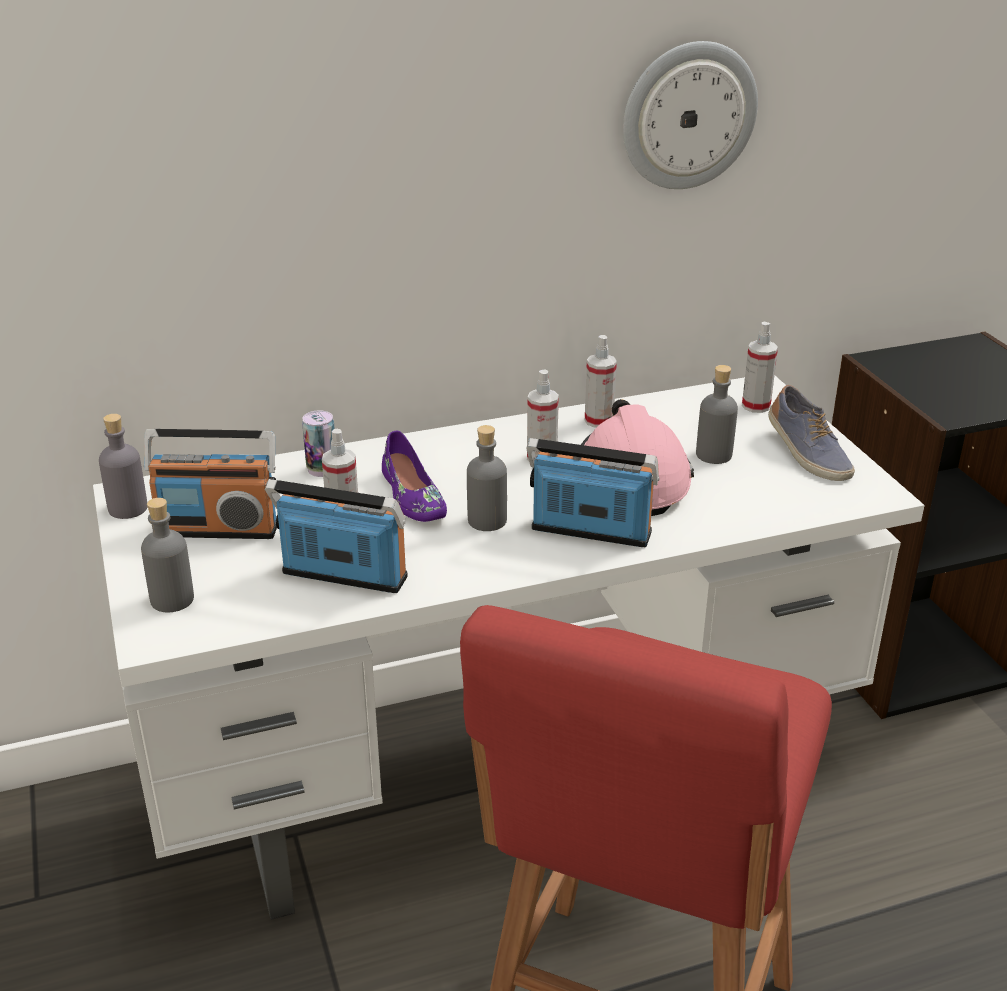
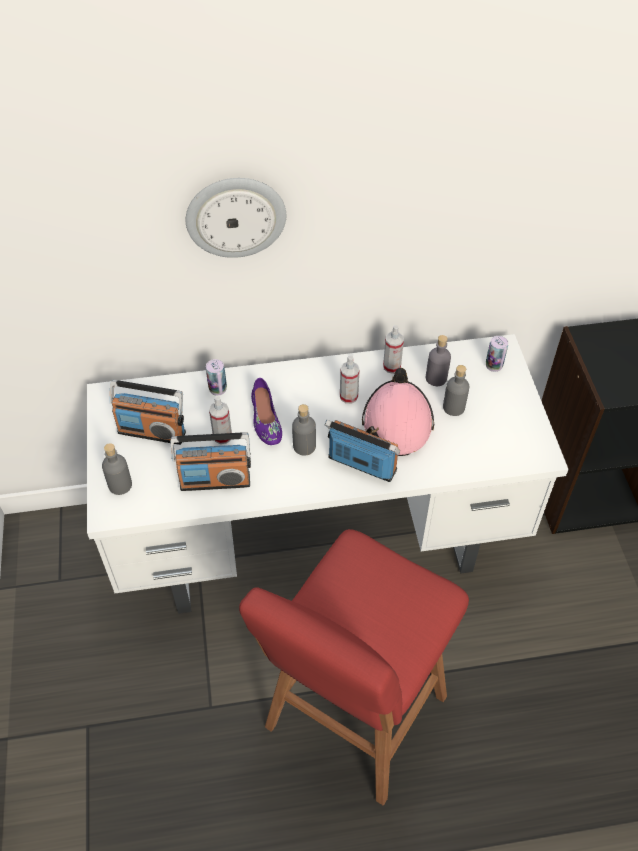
camera: 10 degrees right, 20 degrees up
(128, 508) = (104, 407): grey bottle -> grey bottle (436, 378)
(344, 576) = (215, 480): radio -> radio turned 150 degrees clockwise
(688, 115) = (466, 198): wall clock -> wall clock (235, 216)
(756, 406) = (494, 365): spray bottle -> can
(806, 454) = (511, 414): shoe -> none

